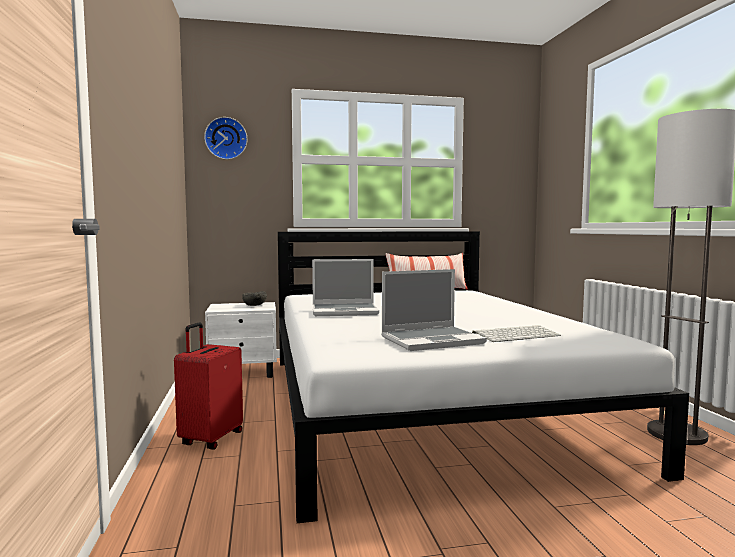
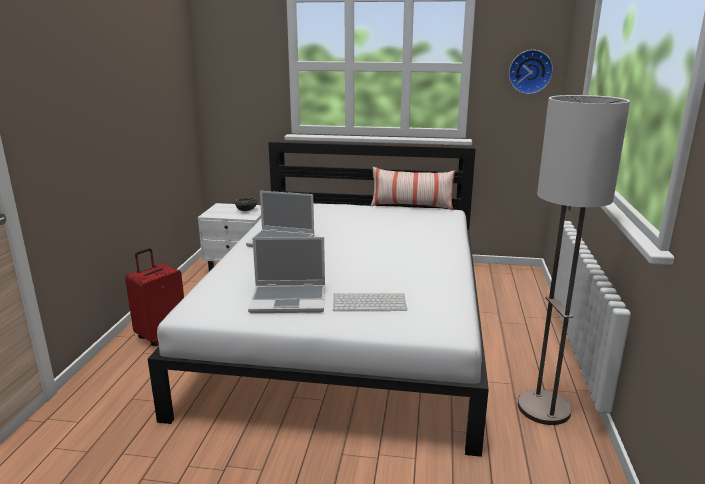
camera: 20 degrees right, 15 degrees up
(226, 138) = (227, 47): wall clock -> wall clock (530, 71)

